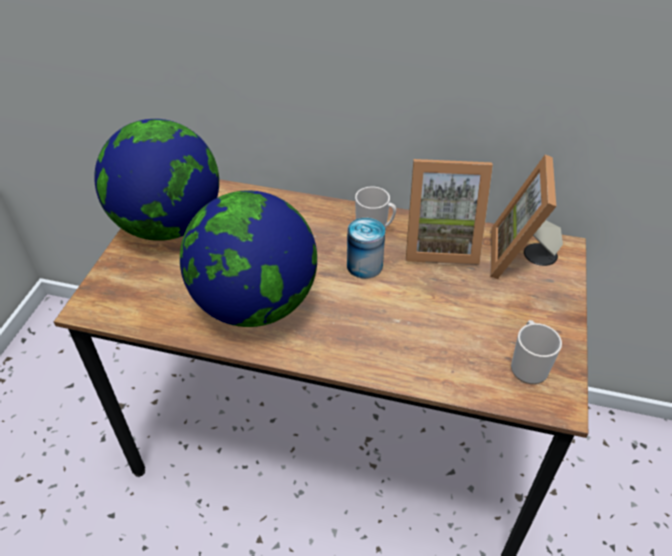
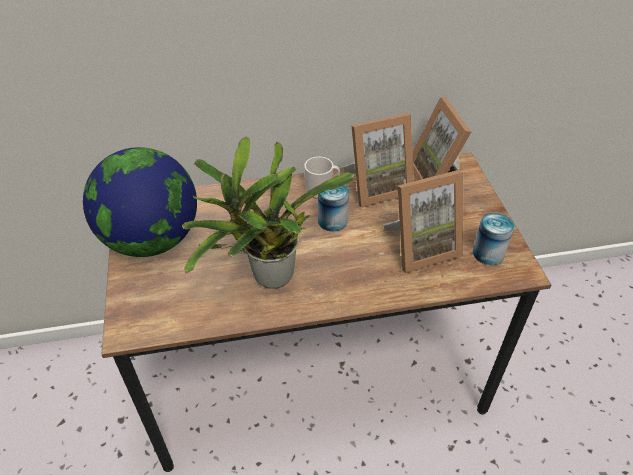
camera: 25 degrees left, 0 degrees up
(255, 304) = (267, 278): globe -> potted plant
(448, 329) = (421, 247): none -> picture frame
(528, 365) = (488, 253): mug -> can

